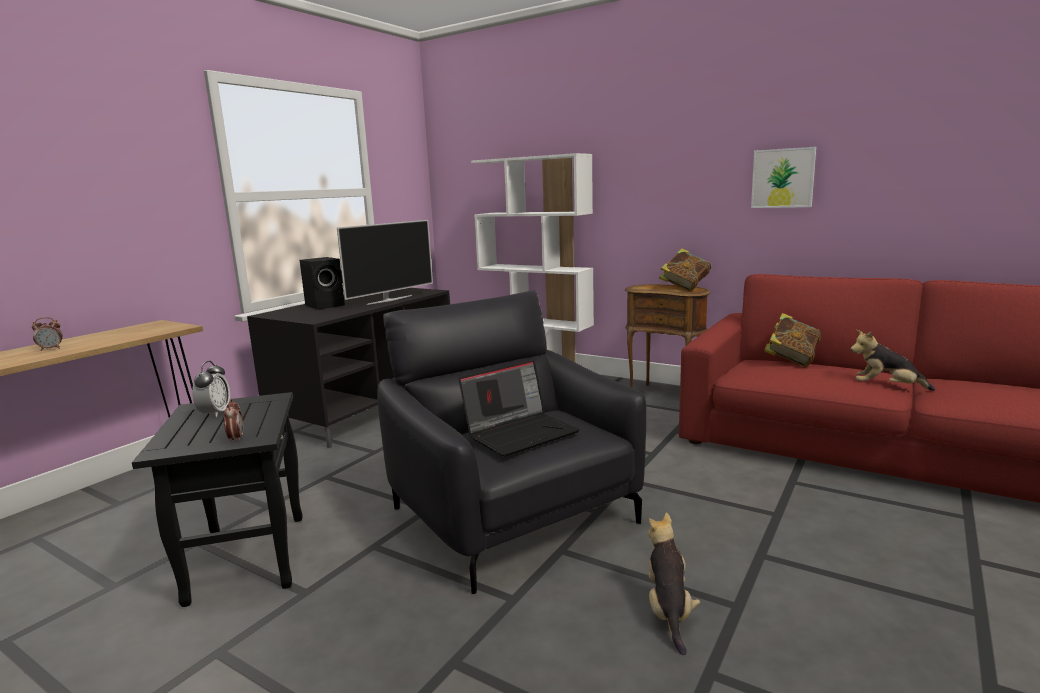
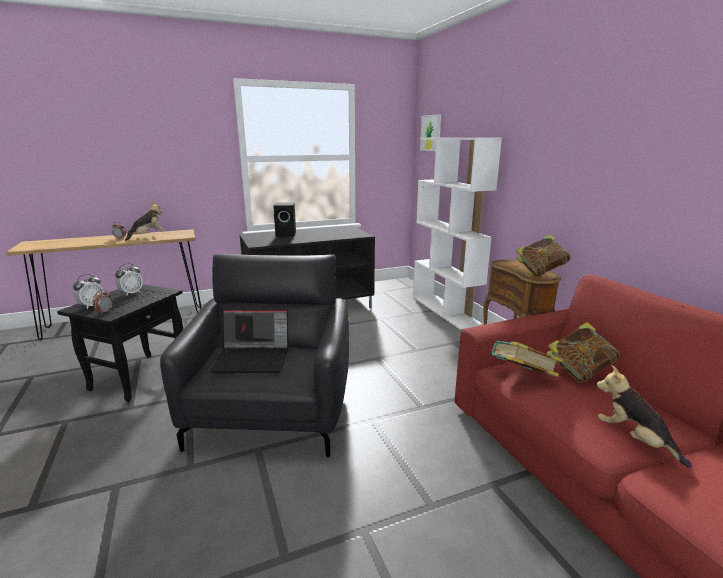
camera: 35 degrees right, 5 degrees up
(187, 441) = (91, 306): none -> alarm clock
(389, 300) = (324, 237): television -> none
(668, 611) = (243, 530): plush toy -> plush toy (148, 237)
(765, 374) = (521, 377): none -> book
(782, 178) = (654, 178): picture -> picture (431, 133)

